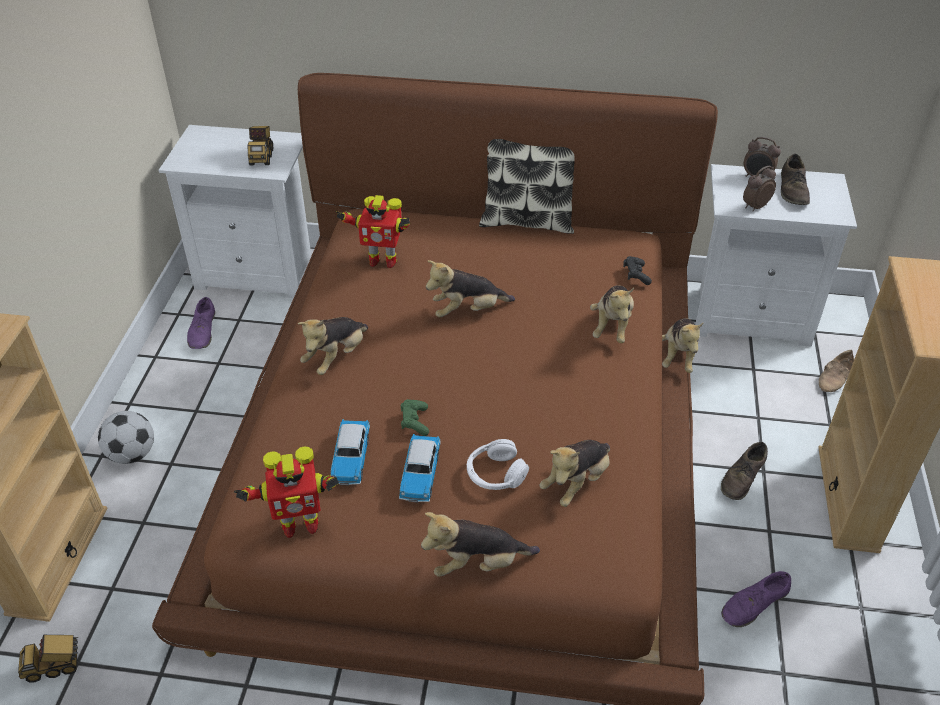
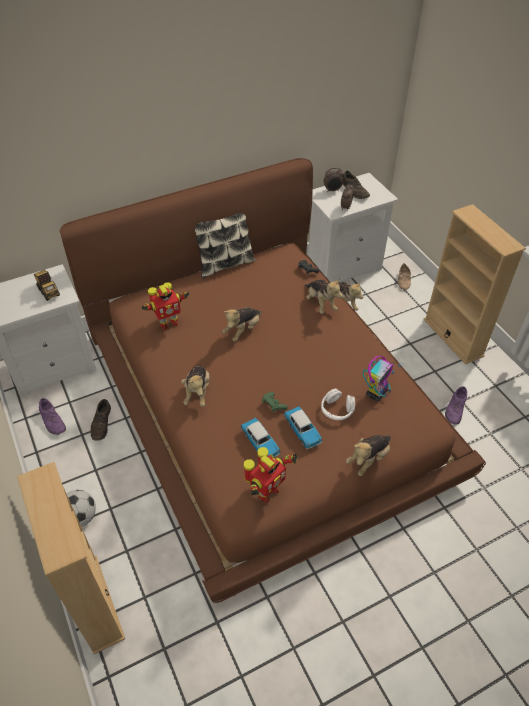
camera: 35 degrees left, 5 degrees up
(55, 666) = (153, 659): toy truck -> none
(576, 482) = (376, 393): plush toy -> toy robot
(742, 477) = (404, 351): brown shoe -> brown shoe (101, 424)

